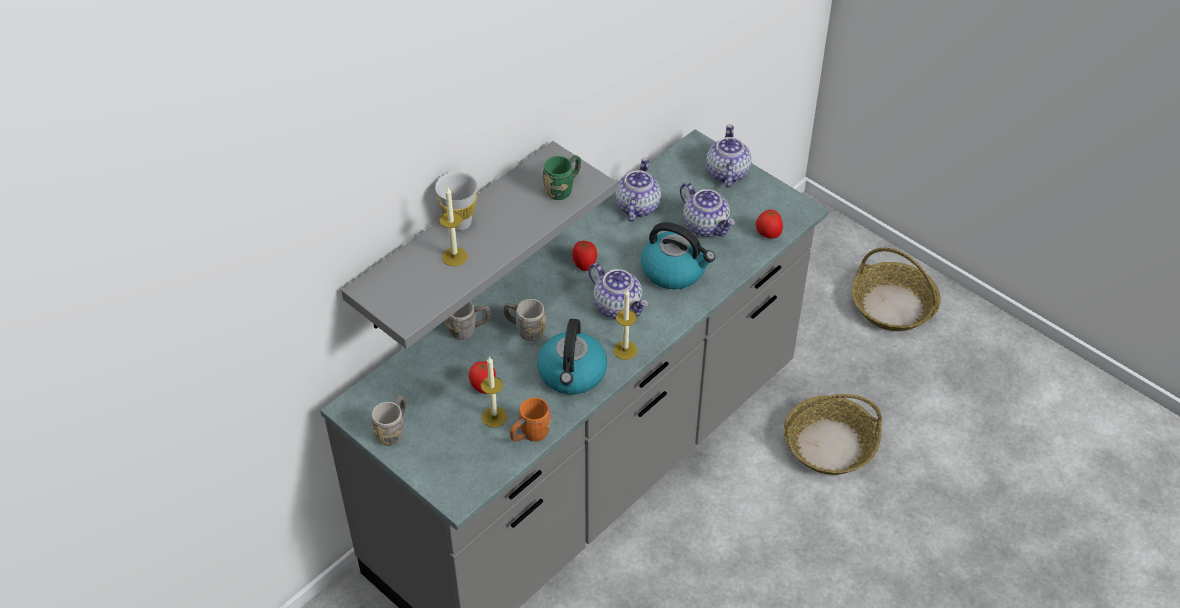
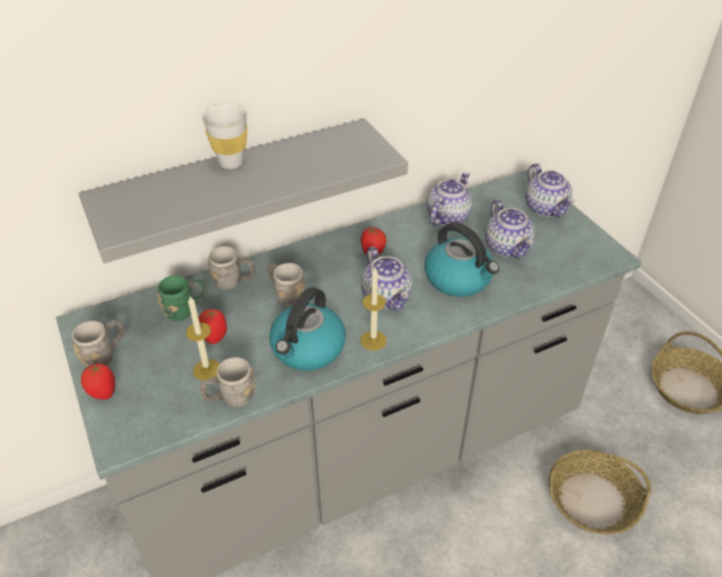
camera: 20 degrees right, 5 degrees down
(454, 256) = (205, 189): candle -> none
(530, 435) = (231, 398): orange mug -> grey mug
(563, 188) = (350, 156): green mug -> green mug (186, 309)
(726, 172) = (546, 208): teapot -> teapot turned 135 degrees clockwise
(768, 235) = (568, 269): tomato -> tomato (103, 393)

